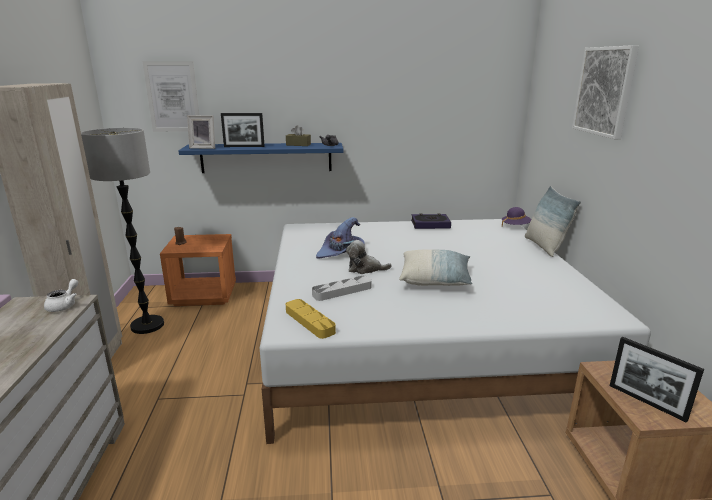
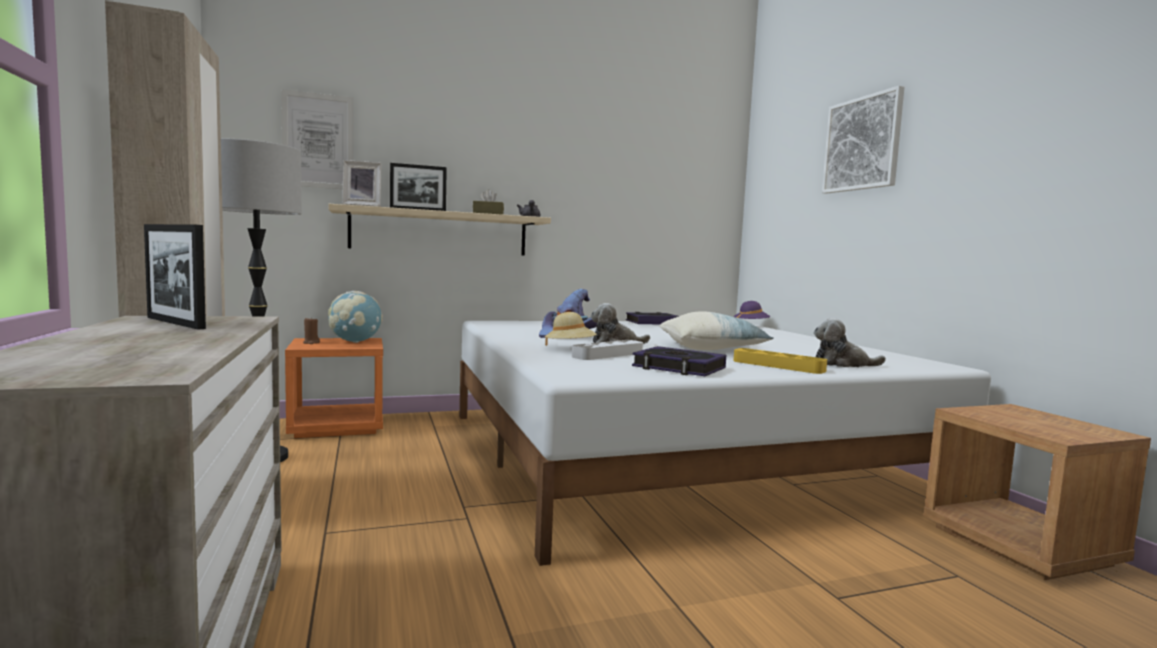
camera: 15 degrees left, 15 degrees down
(64, 305) = (232, 319): white teapot -> none
(210, 241) = (355, 341): none -> globe
(266, 157) = (440, 232): blue shelf -> beige shelf
(309, 321) = (595, 371): yellow tray -> yellow tray (778, 366)
(323, 279) = (570, 348): none -> beige hat
(376, 317) = (678, 368): none -> book
(520, 312) = (842, 364): none -> plush toy
(544, 247) = (801, 334): pillow -> none
(646, 402) = (1043, 428): picture frame -> picture frame (175, 323)

